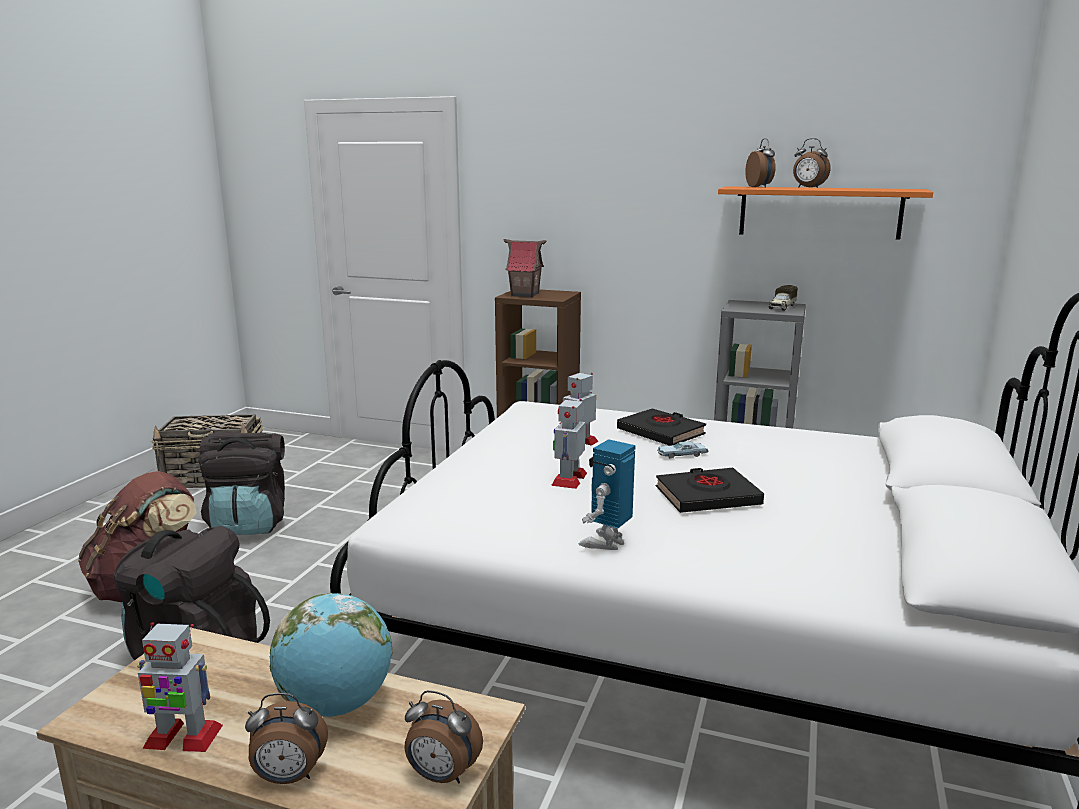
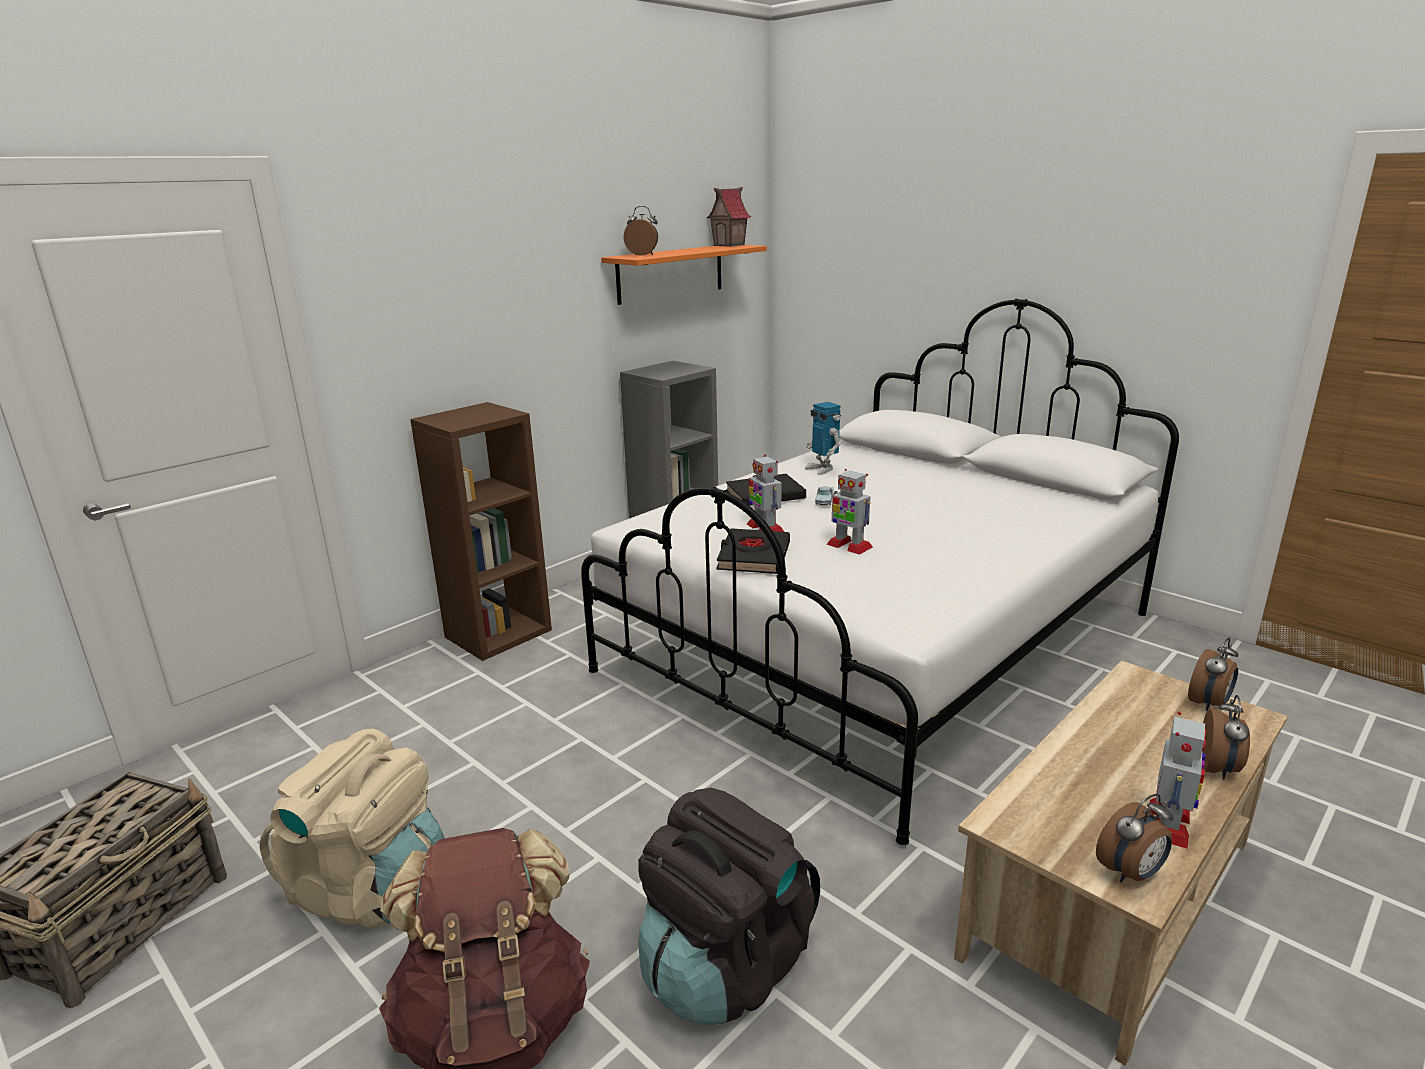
camera: 65 degrees left, 5 degrees up
(249, 524) = (371, 888): black backpack -> beige backpack
(336, 704) = (1119, 738): globe -> none
(525, 295) = (464, 420): toy house -> toy house (729, 245)
(606, 542) = (986, 556): toy robot -> toy robot (822, 469)
(707, 497) = (917, 510): black book -> black book (753, 557)
(781, 307) = (678, 366): toy truck -> none
(808, 187) = (672, 251): alarm clock -> alarm clock (1131, 873)

